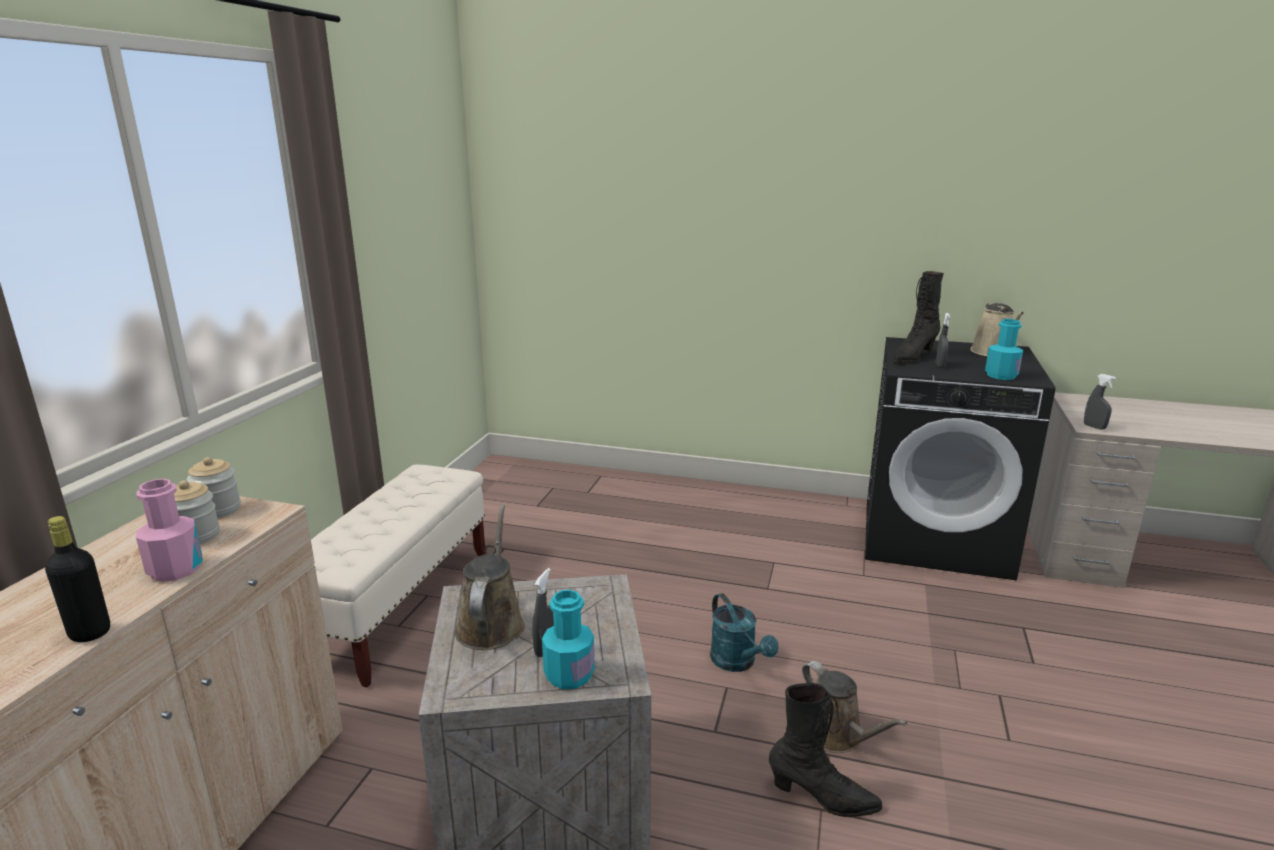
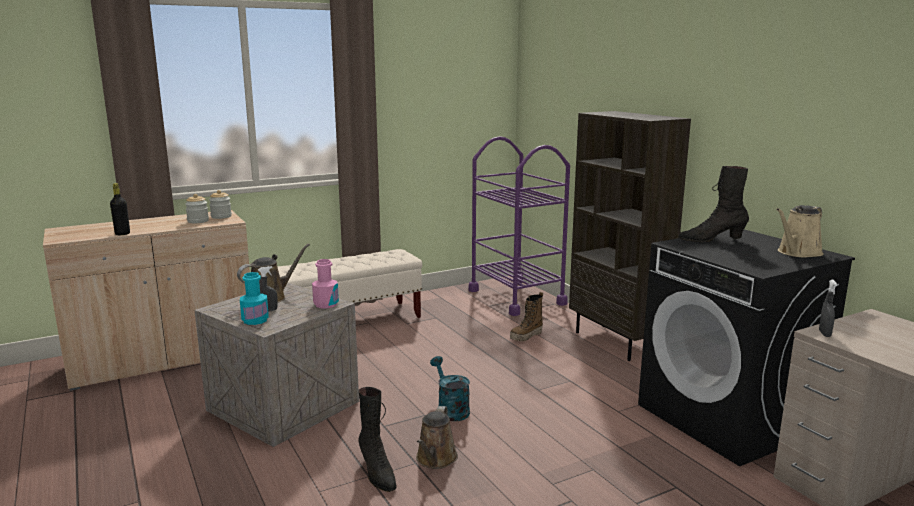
camera: 45 degrees right, 5 degrees down
(175, 569) = (172, 227): pink bottle -> pink bottle (326, 304)
(547, 482) = (516, 297): none -> purple cart
(645, 528) = (526, 336): none -> boot
(733, 498) = (617, 342): none -> brown bookcase
(738, 663) = (450, 409): turquoise watering can -> turquoise watering can turned 135 degrees clockwise
(940, 365) = (713, 248): grey spray bottle -> none
(1001, 376) = (741, 263): turquoise bottle -> none

